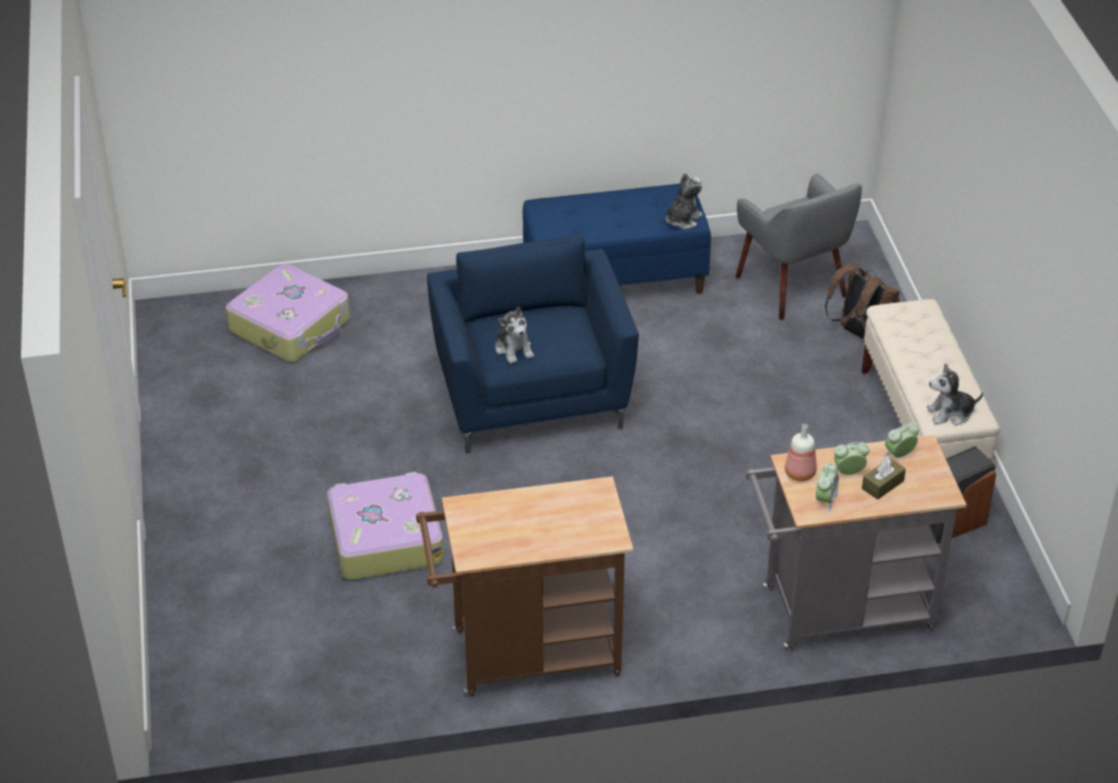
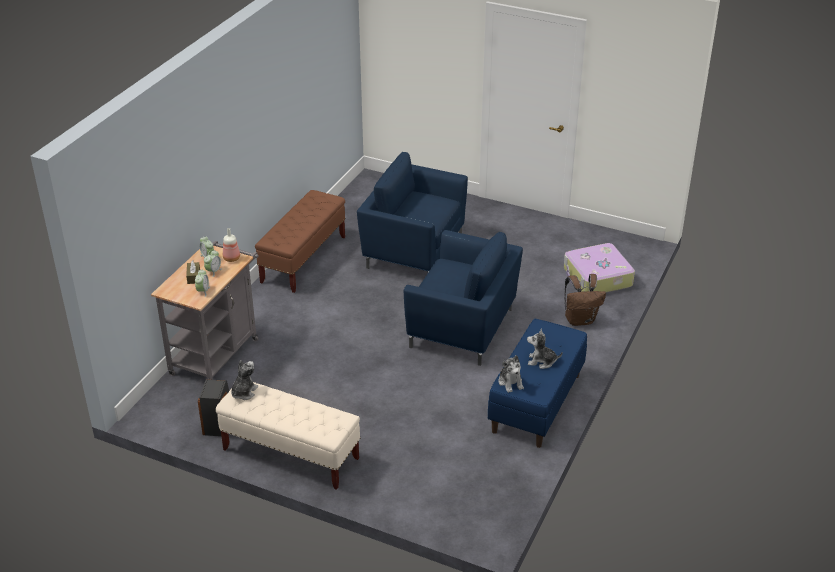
camera: 125 degrees right, 5 degrees down
(384, 538) = (413, 251): suitcase -> blue armchair
(514, 349) = (449, 268): plush toy -> plush toy (541, 361)
(525, 656) = (303, 259): brown cart -> brown bench
(793, 286) = (461, 474): grey armchair -> none
(859, 333) = (391, 478): brown backpack -> brown backpack (580, 320)

